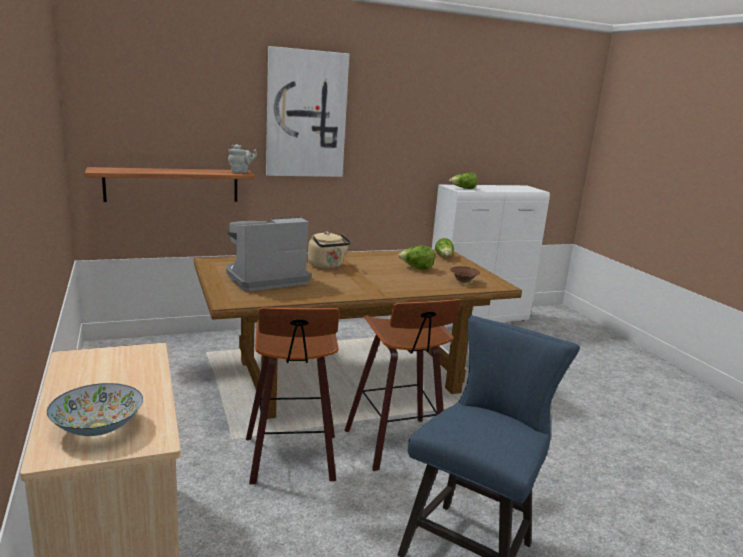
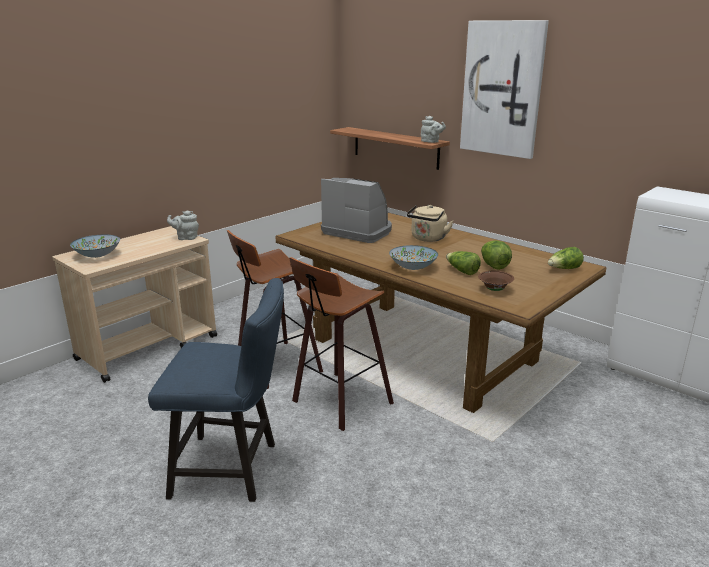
camera: 65 degrees right, 5 degrees up
(133, 353) = (186, 238): none -> grey teapot
(389, 288) = (413, 267): none -> bowl
(463, 188) = (667, 195): lettuce -> lettuce (462, 271)

